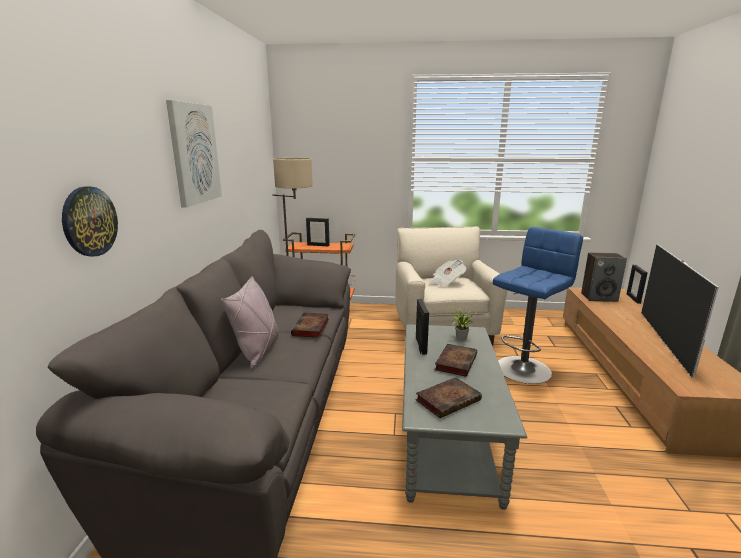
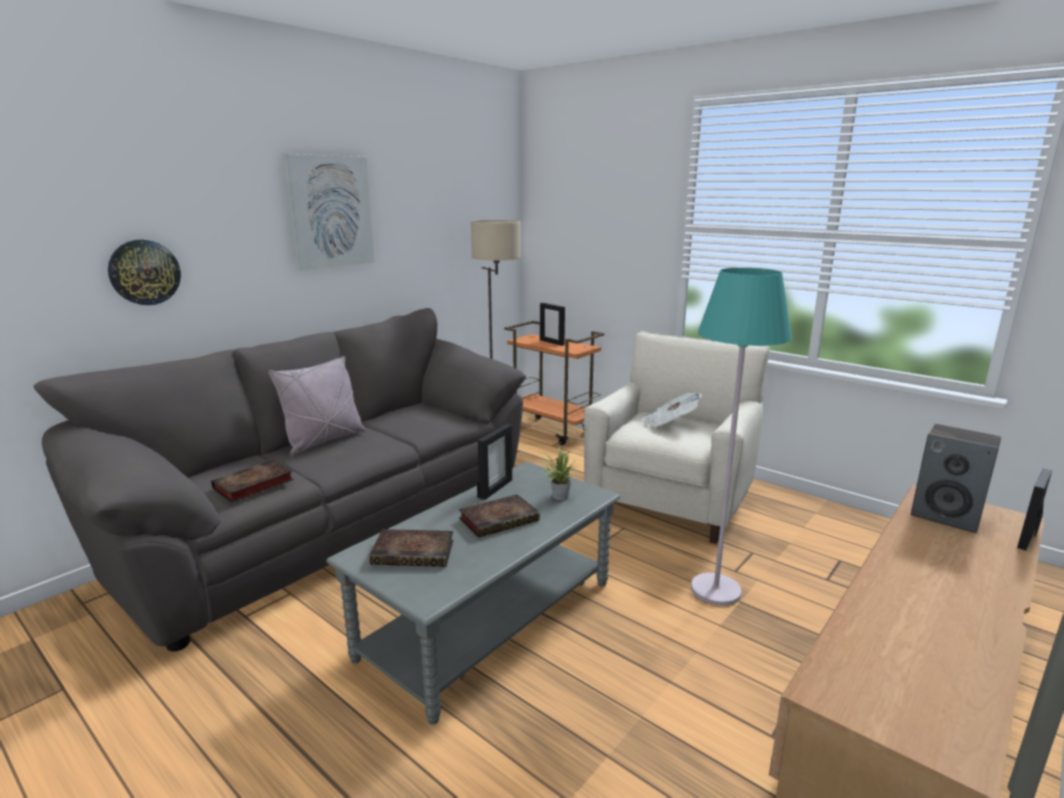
camera: 35 degrees right, 0 degrees up
(311, 328) = (406, 434): book -> book (252, 485)
(524, 369) = (716, 590): blue stool -> turquoise floor lamp
(664, 341) = (939, 619): television -> none

